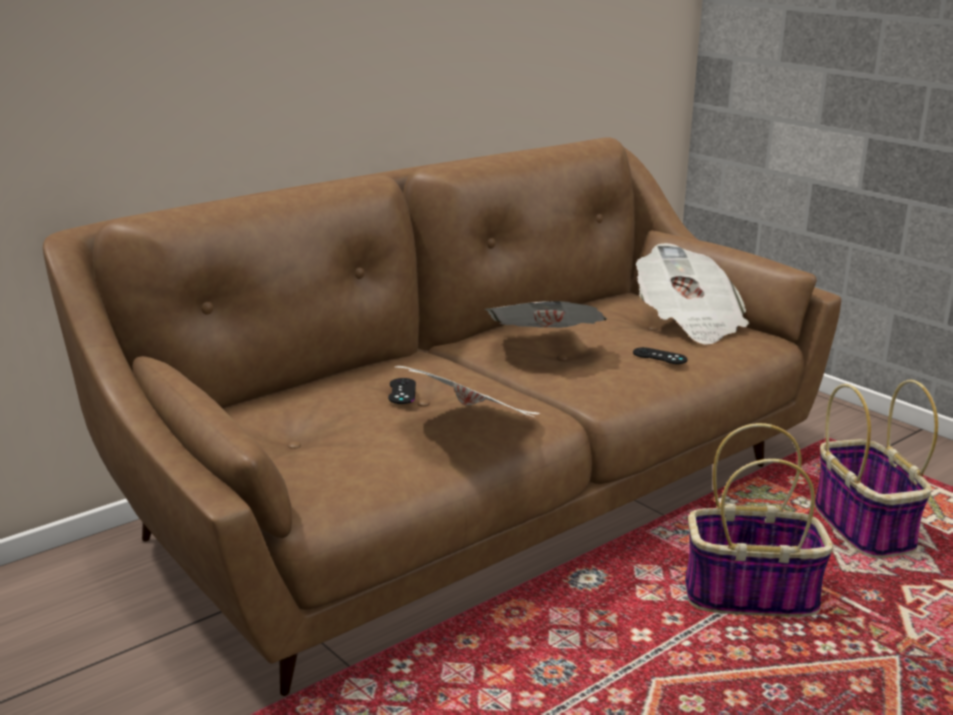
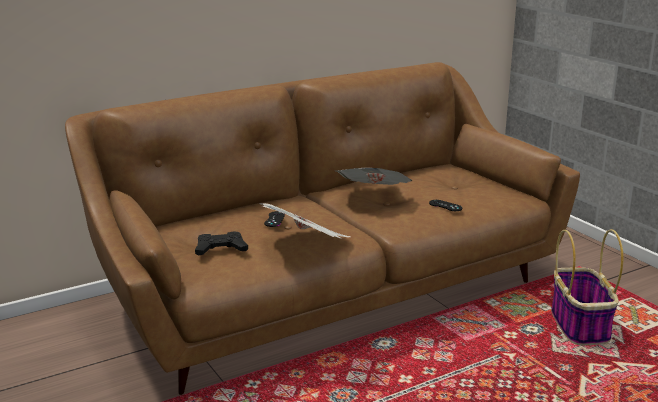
camera: 10 degrees right, 0 degrees up
(335, 446) = (220, 249): none -> black game controller
(689, 323) = (477, 185): newspaper -> none
(752, 595) = (486, 361): basket -> none

